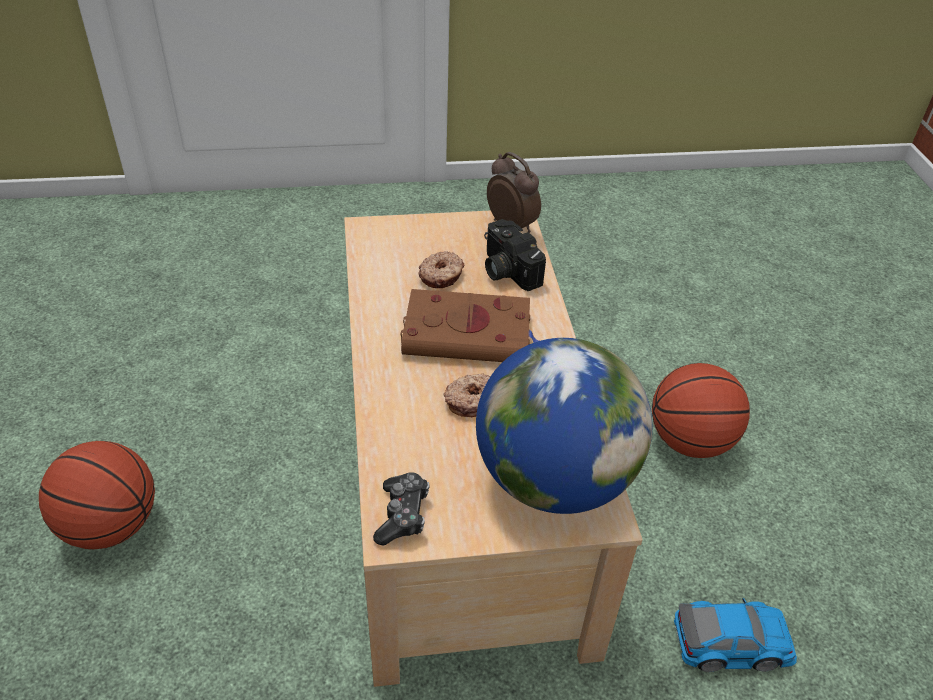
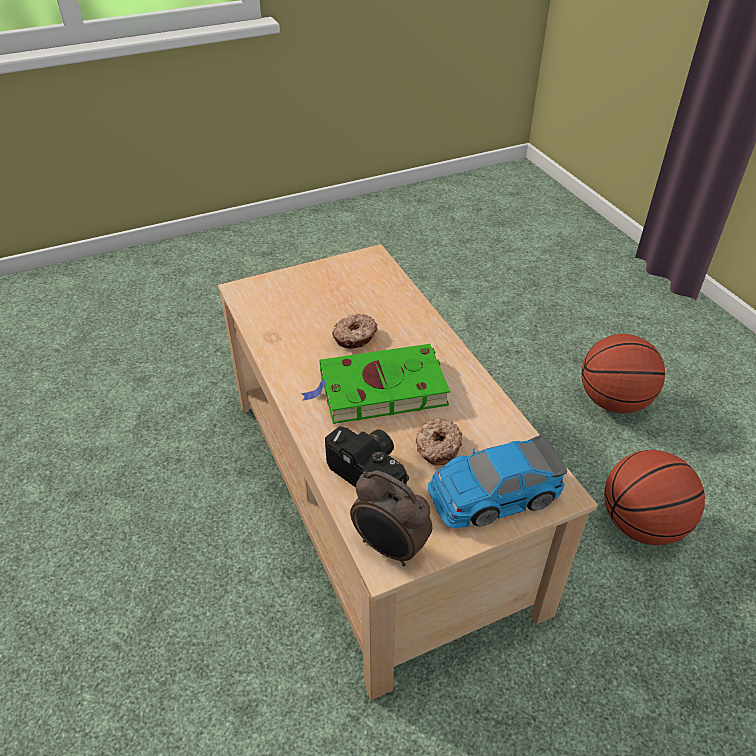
camera: 165 degrees right, 0 degrees up
(402, 515) = (371, 266): game controller -> none
(471, 334) = (379, 390): brown book -> green book
(553, 479) = (280, 301): globe -> none
(690, 441) = (158, 606): basketball -> basketball (641, 525)
(732, 643) = (148, 437): toy car -> toy car (493, 493)

